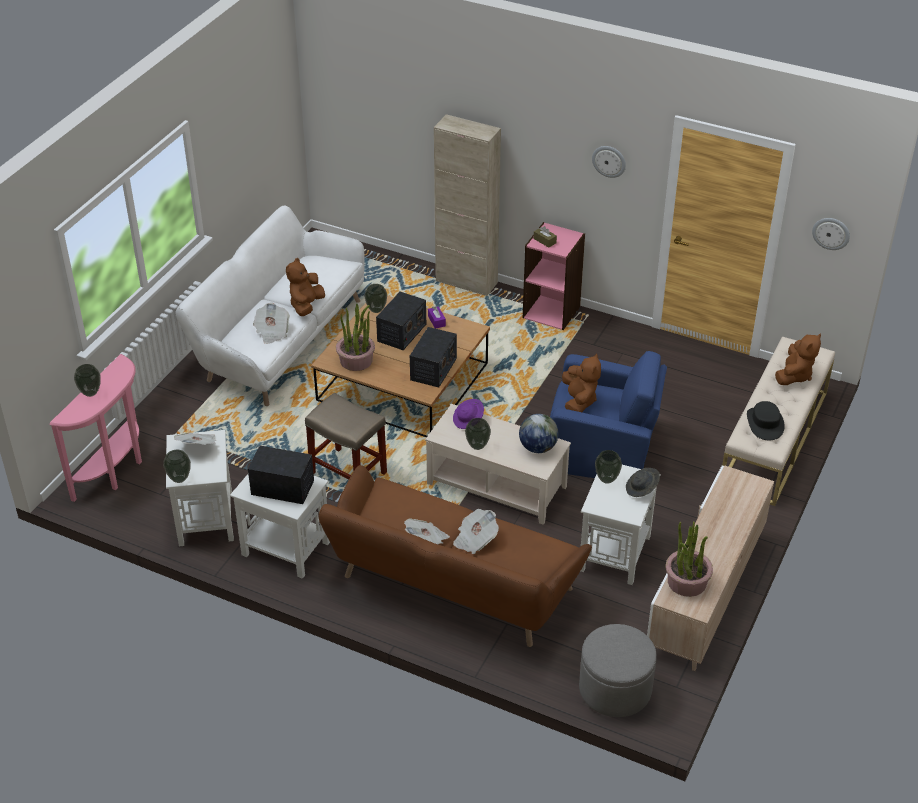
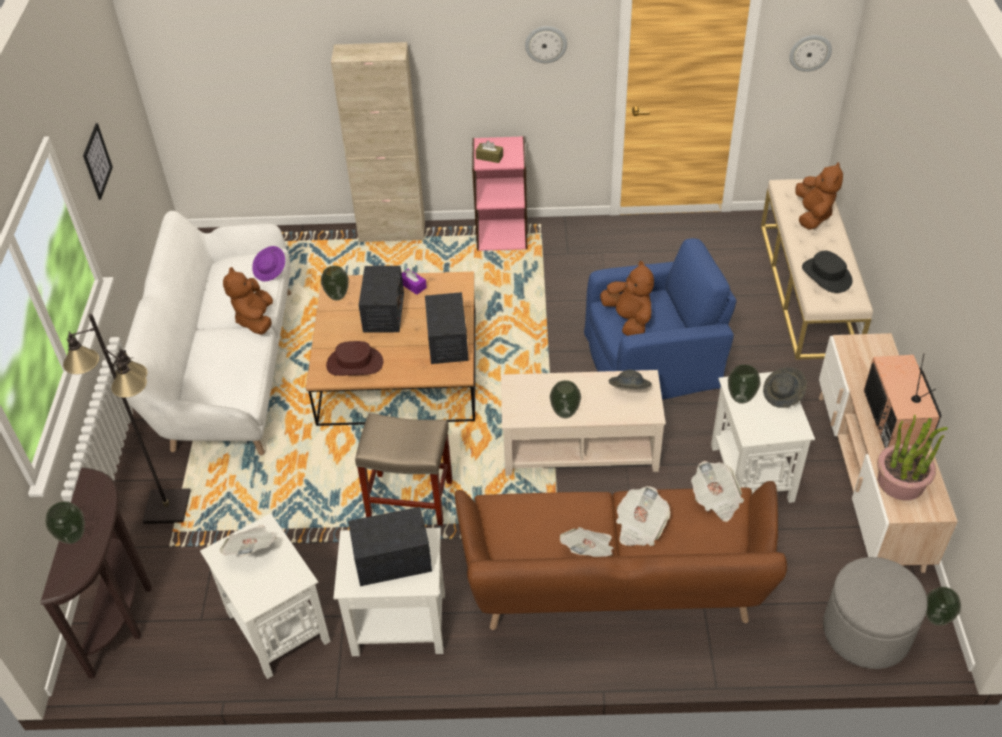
camera: 25 degrees left, 5 degrees up
(116, 470) = (125, 611): pink console table -> brown console table
(180, 479) = (256, 603): vase -> vase (936, 618)
(182, 415) = (167, 506): none -> black floor lamp
(231, 150) = (97, 161): none -> picture
(272, 332) = (236, 365): newspaper -> newspaper (716, 500)
(356, 360) = (355, 363): potted plant -> brown hat
(468, 420) = (533, 387): purple hat -> purple hat (270, 271)
(537, 447) = (629, 389): globe -> grey hat
(721, 541) = (896, 420): none -> television

